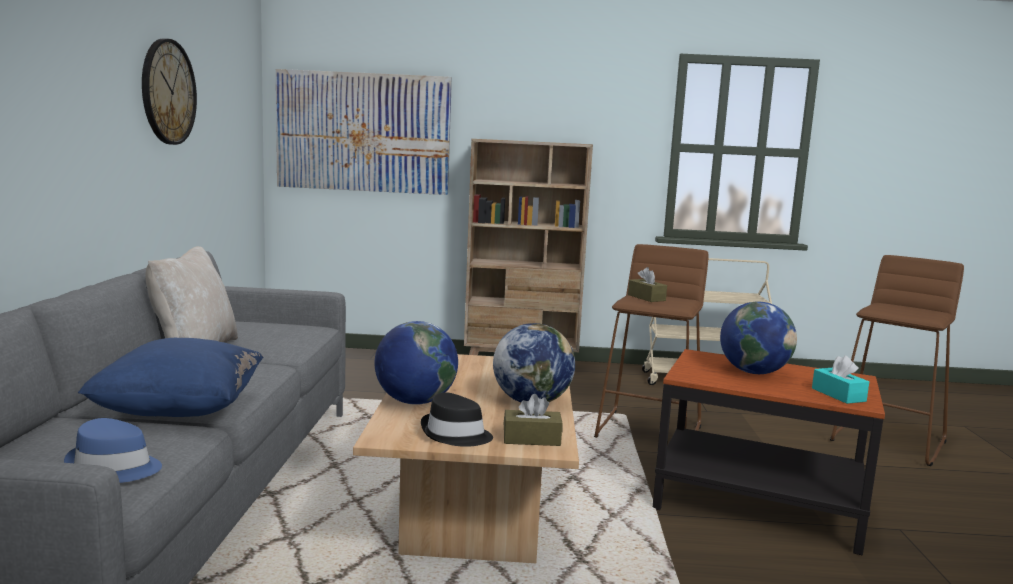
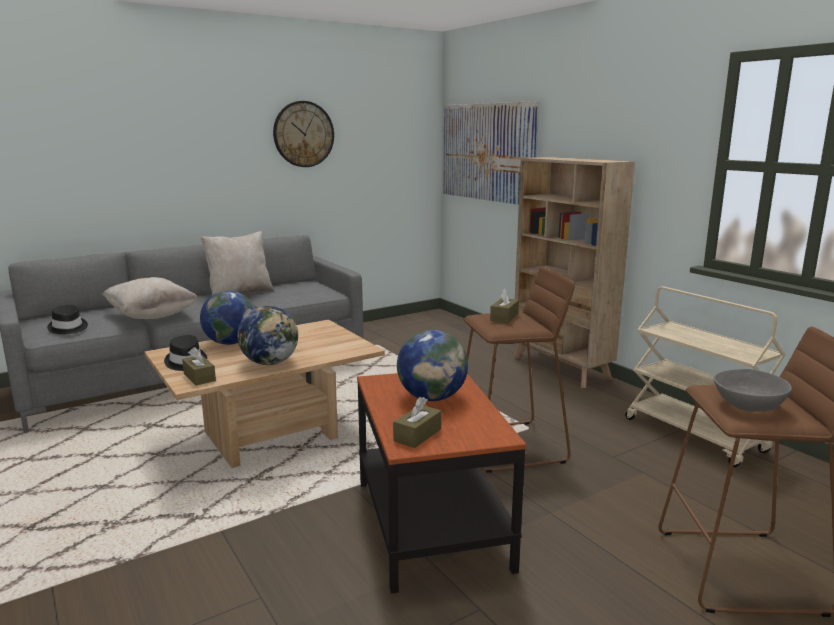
camera: 55 degrees right, 5 degrees up
(113, 468) = (68, 328): blue hat -> black hat
(180, 412) = (152, 316): blue pillow -> beige pillow
(838, 395) = (417, 435): turquoise tissue box -> brown tissue box
(912, 312) = (748, 406): none -> grey bowl

